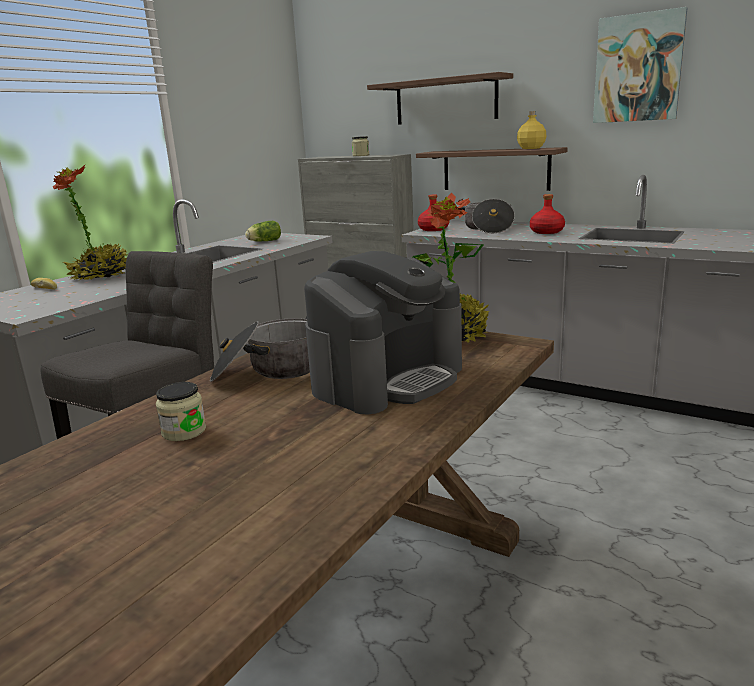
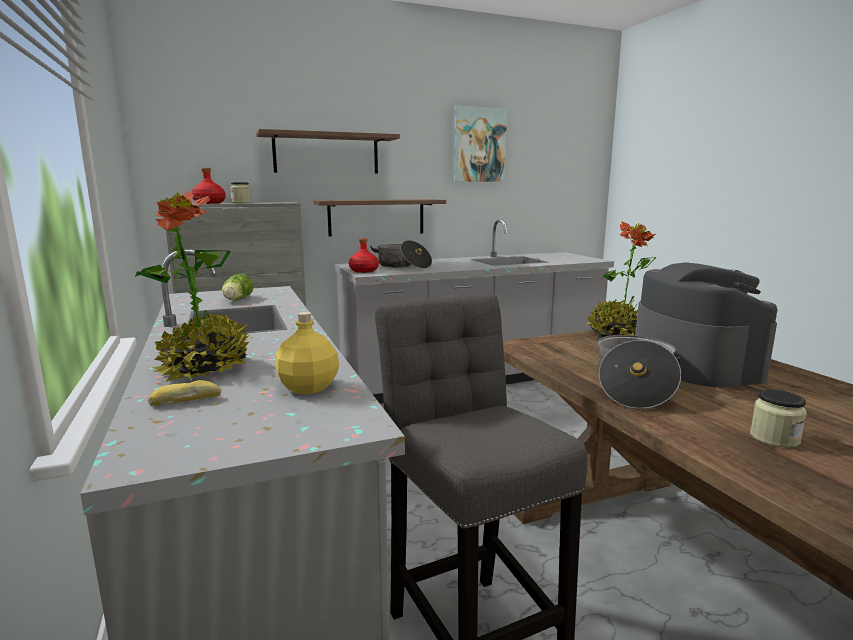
camera: 55 degrees left, 5 degrees down
(531, 148) = (415, 199): yellow bottle -> yellow bottle (309, 387)
(547, 232) = (455, 264): red bottle -> red bottle (209, 203)

